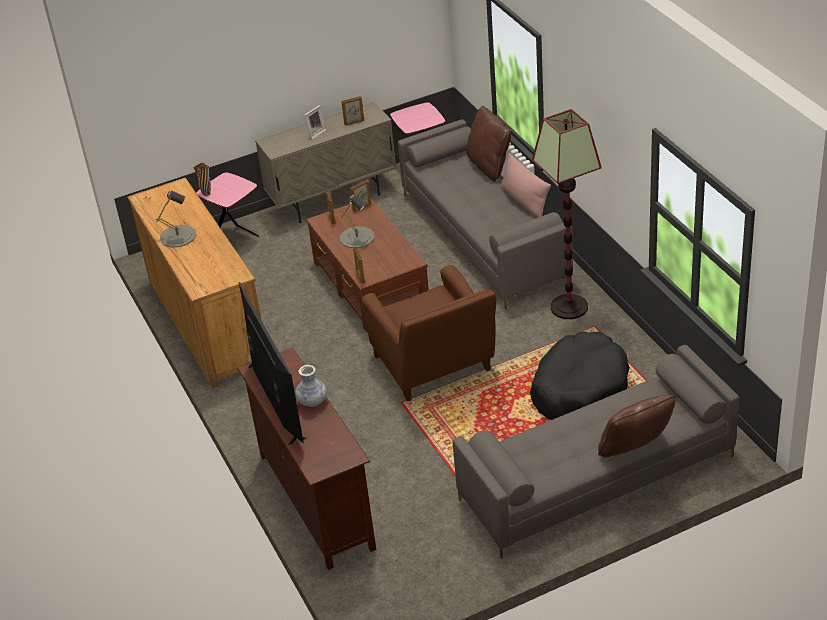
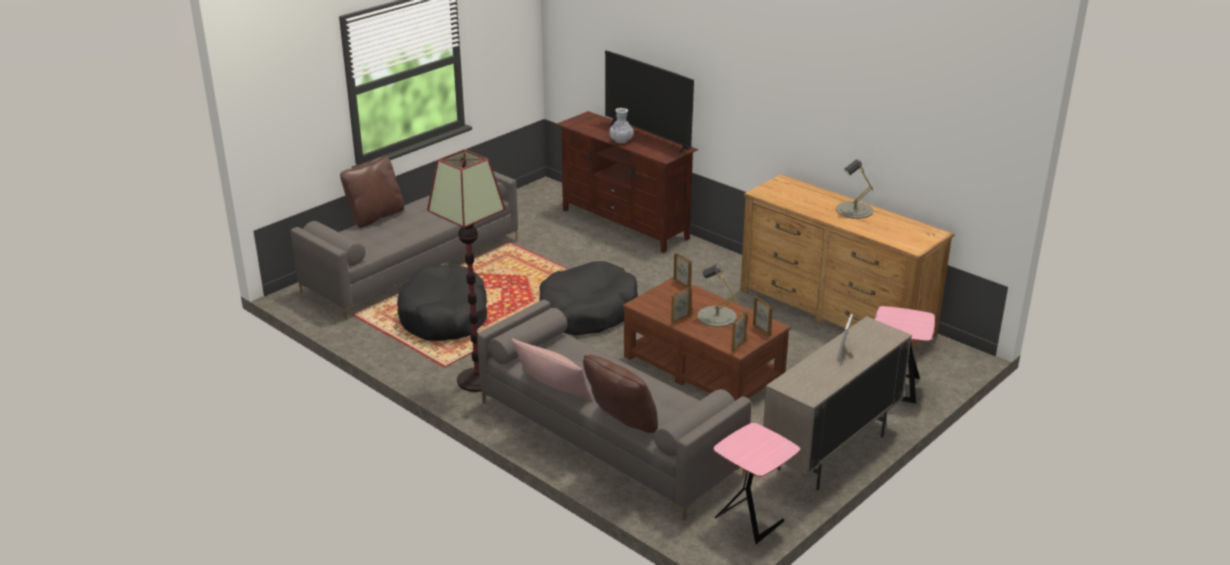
camera: 155 degrees right, 10 degrees down
(206, 194) = (919, 314): brown vase -> none
(354, 122) = (810, 373): picture frame -> picture frame (680, 319)
(435, 367) = (587, 312): brown armchair -> black dog bed

